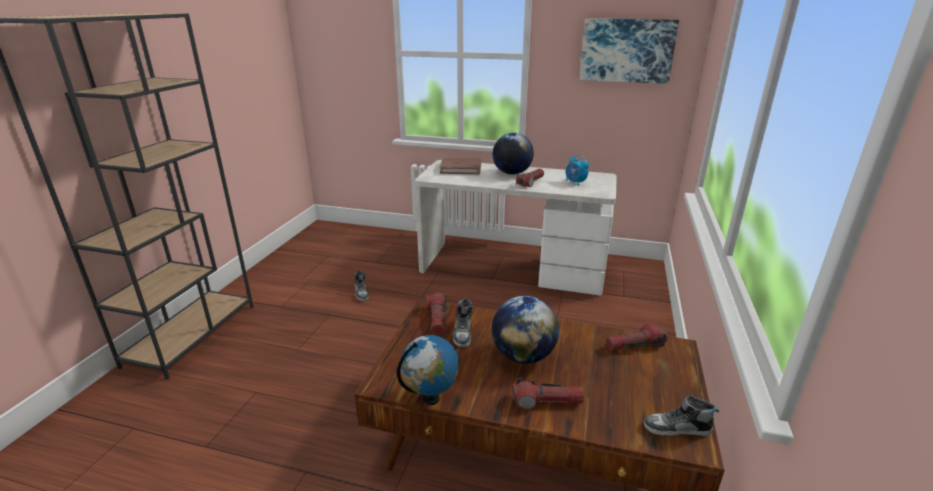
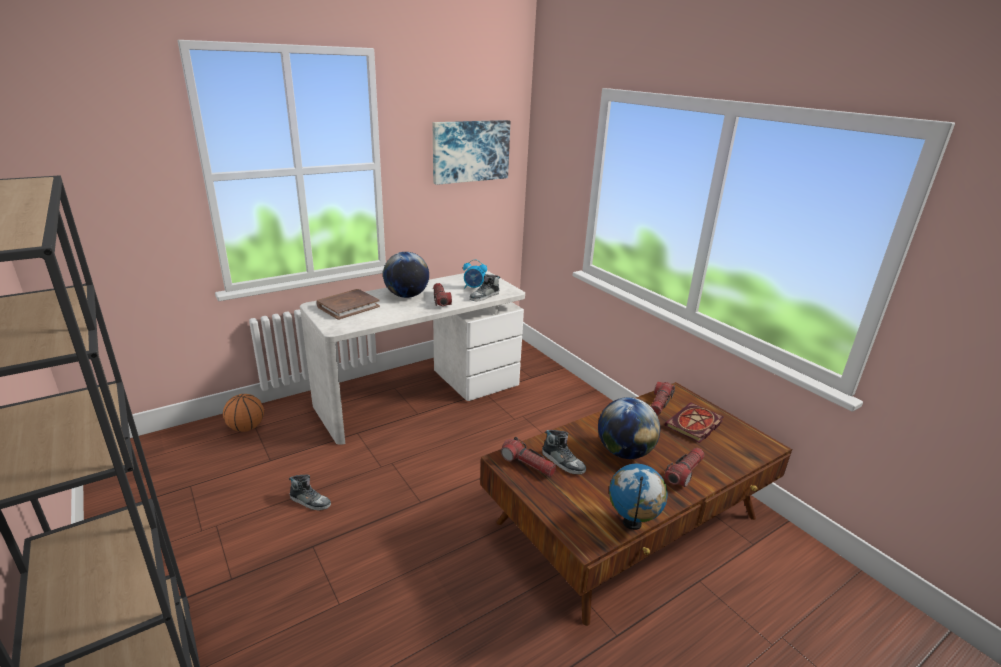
camera: 50 degrees left, 0 degrees up
(390, 240) = (246, 428): none -> basketball
(637, 379) = (694, 425): none -> book
(677, 428) = (749, 441): shoe -> shoe (484, 296)

